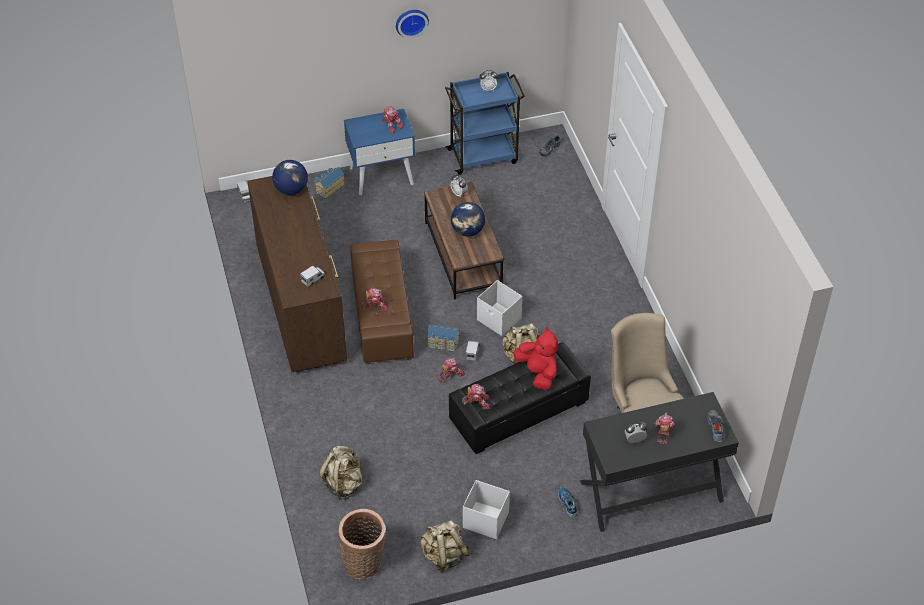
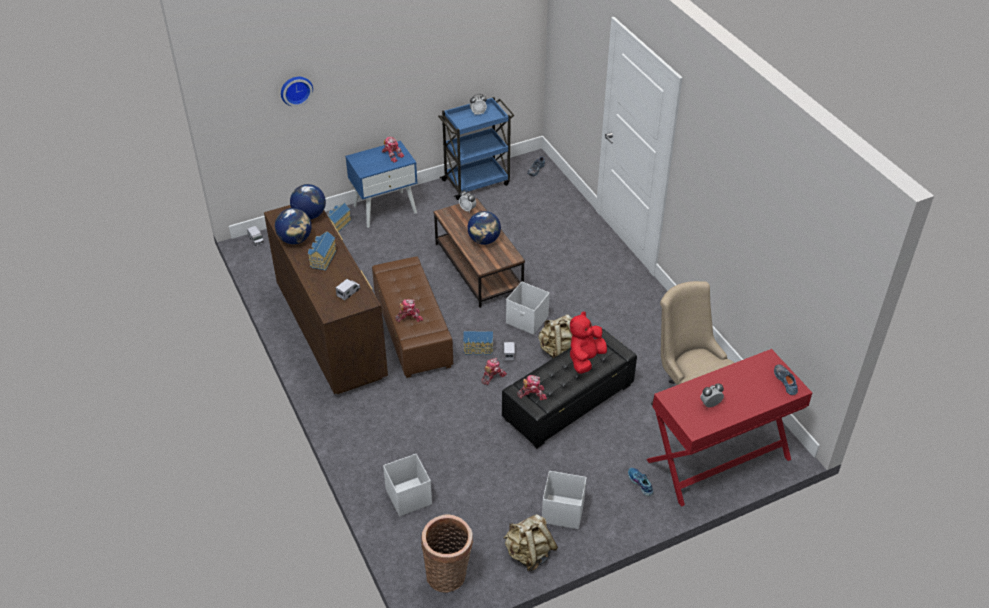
camera: 10 degrees left, 5 degrees down
(272, 215) = (295, 240): none -> globe
(294, 239) = (322, 259): none -> toy house
(343, 483) = (408, 496): beige backpack -> white storage box
(411, 21) = (403, 49): wall clock -> wall clock (295, 90)
(538, 373) = (585, 359): red plush toy -> red plush toy turned 105 degrees counterclockwise
(651, 491) = (719, 460): black desk -> red desk
(663, 432) = (735, 393): toy robot -> none

